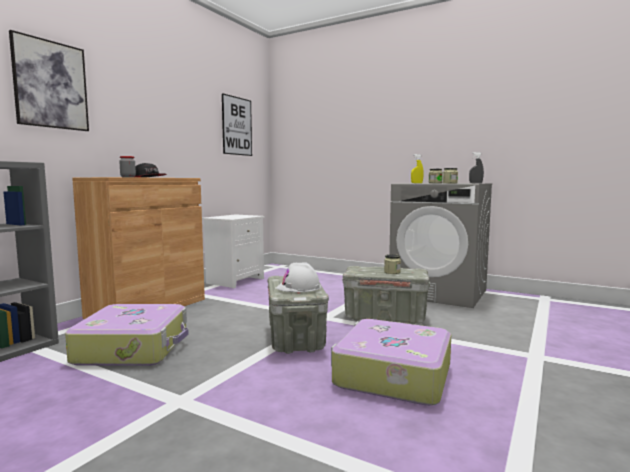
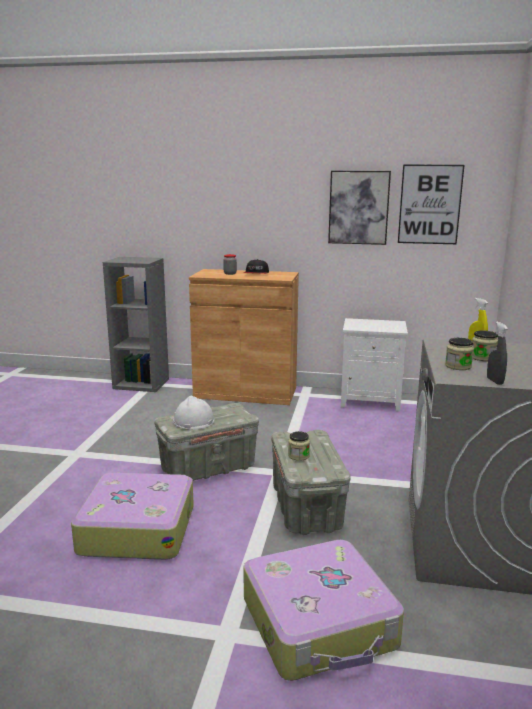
camera: 70 degrees right, 10 degrees up
(50, 85) = (194, 193): picture -> picture (358, 207)
(134, 348) = (157, 415): suitcase -> suitcase (320, 623)

